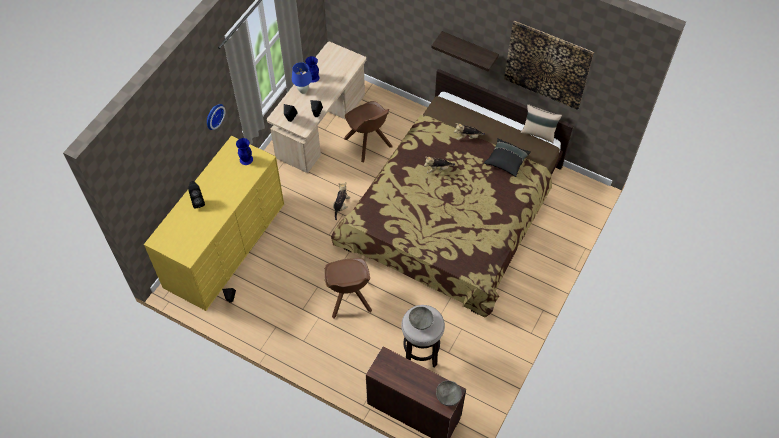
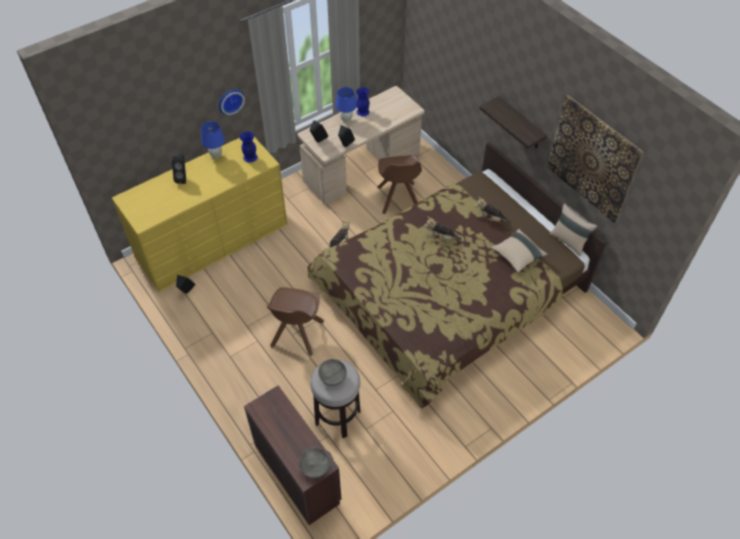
camera: 25 degrees right, 5 degrees down
(214, 169) = (216, 156): none -> blue table lamp
(506, 161) = (517, 255): black pillow -> beige pillow

